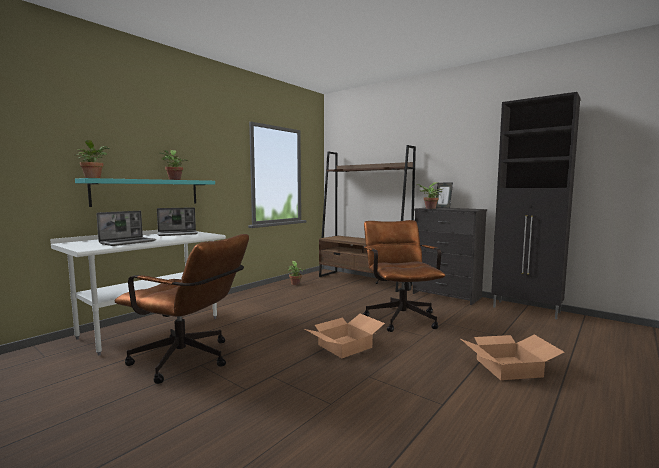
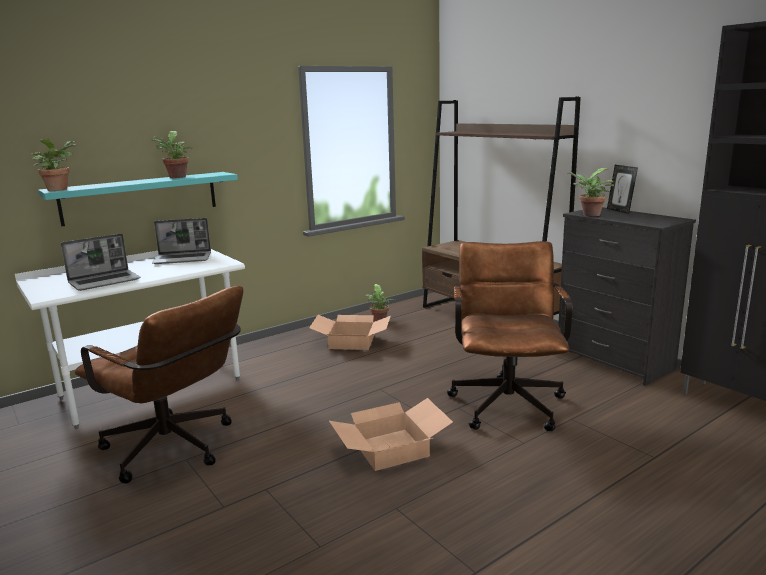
camera: 15 degrees right, 10 degrees up
(508, 367) = (625, 521): cardboard box -> cardboard box (352, 341)

